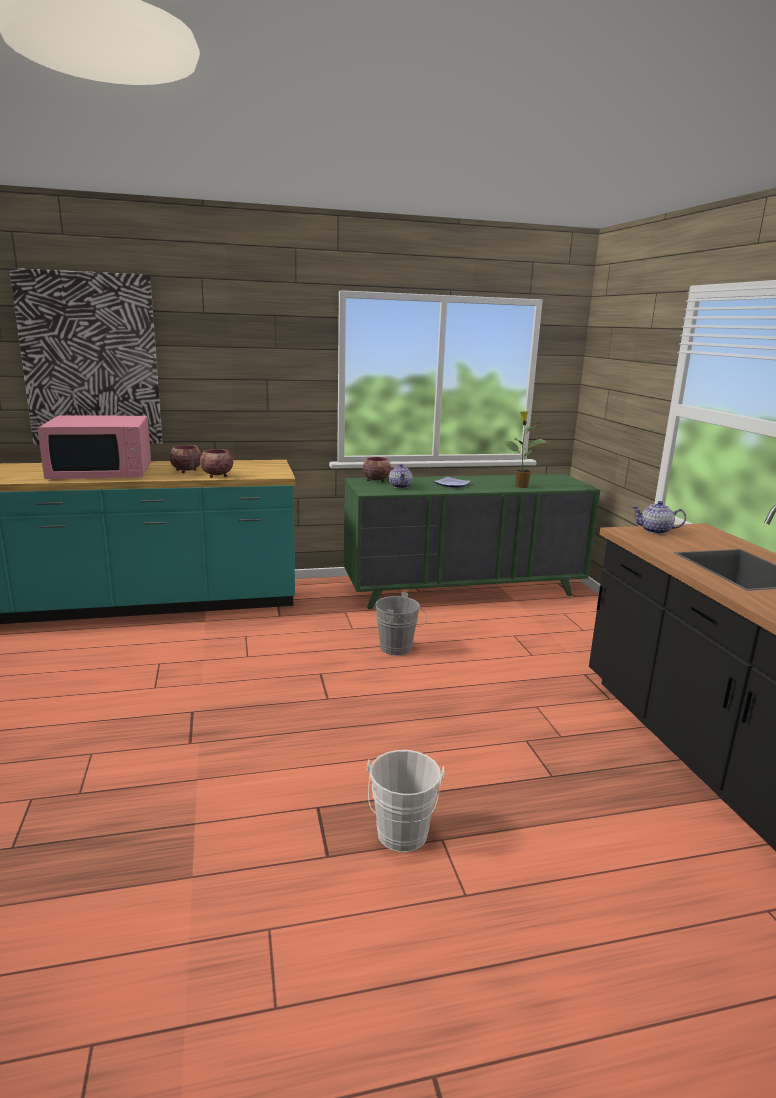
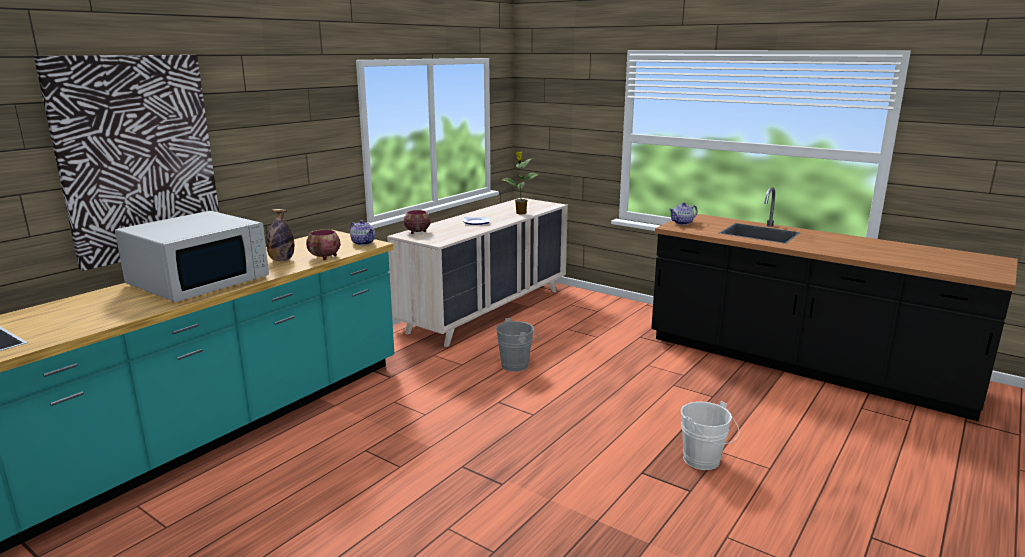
camera: 40 degrees left, 0 degrees up
(102, 471) = (200, 280): pink microwave -> white microwave
(185, 471) = (281, 260): bowl -> bottle
(400, 486) = (447, 232): teapot -> teapot (363, 243)
(464, 590) = (487, 310): green dresser -> beige dresser

